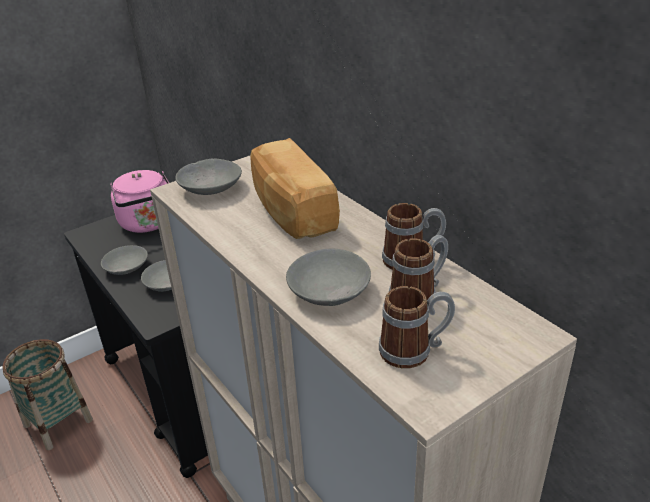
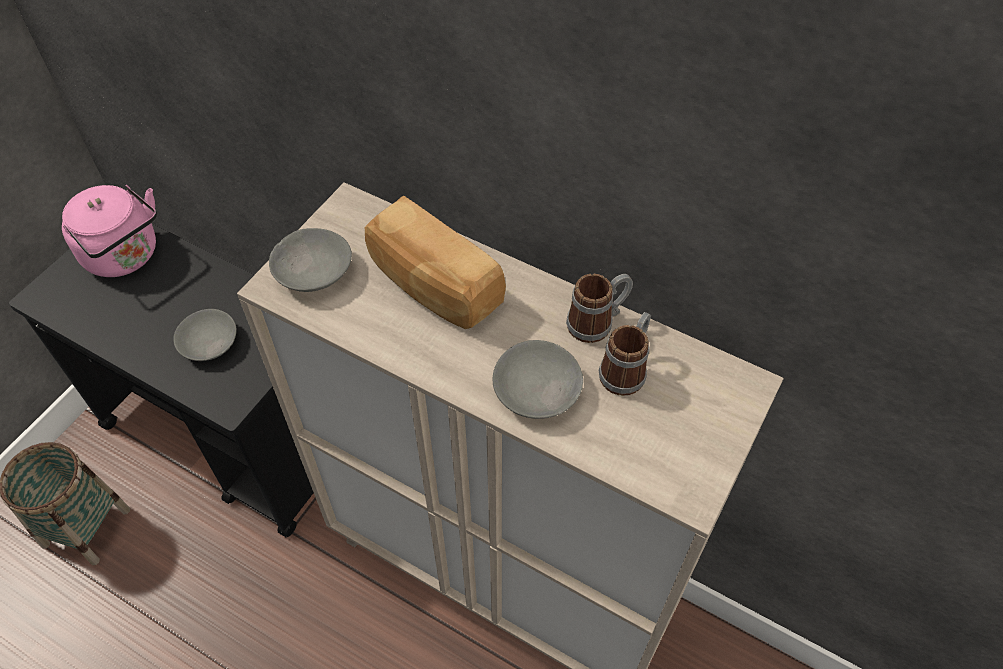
camera: 25 degrees left, 20 degrees up
(126, 268) = (138, 335): grey bowl -> none
(414, 350) = (654, 439): mug -> none

